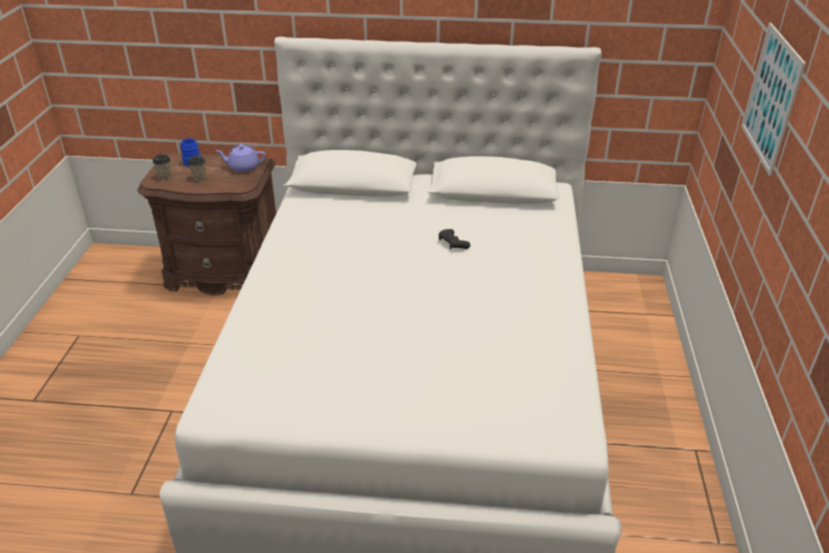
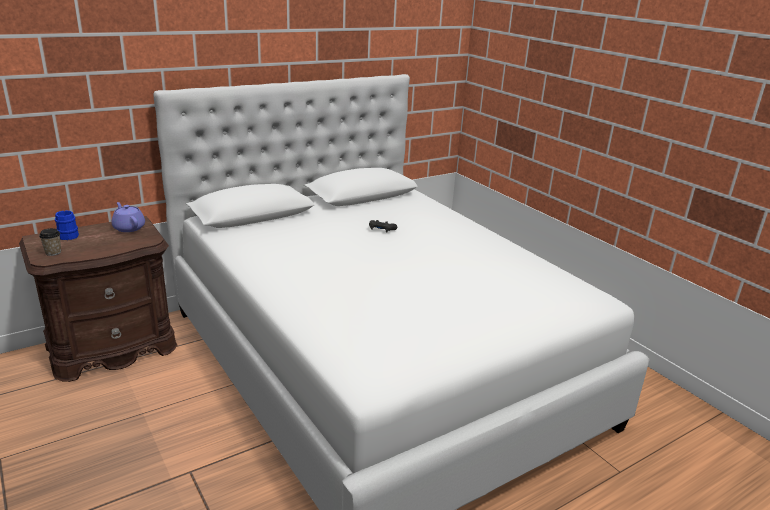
camera: 40 degrees left, 10 degrees down
(199, 178) = (95, 245): cup -> none
(243, 167) = (129, 227): purple teapot -> purple teapot turned 90 degrees clockwise
(771, 98) = (564, 74): picture -> none

